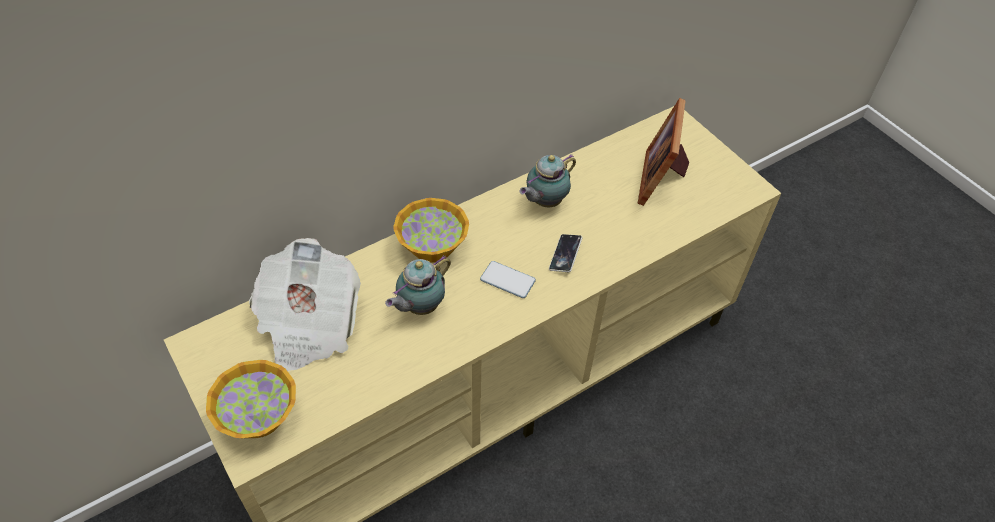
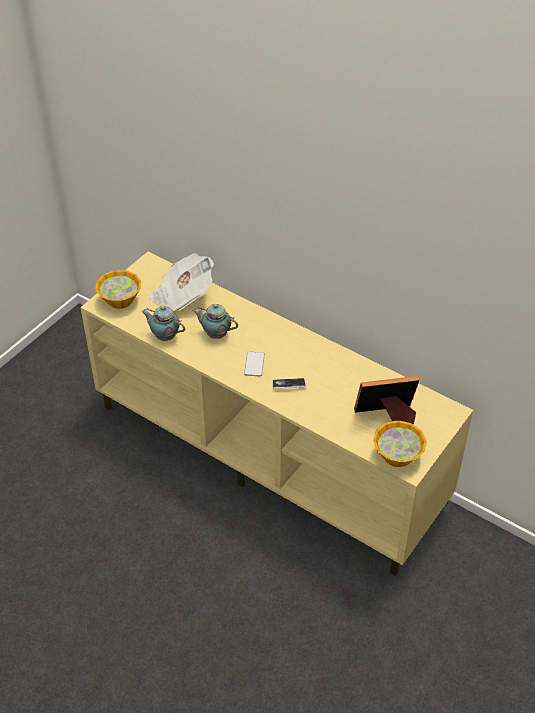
camera: 70 degrees right, 5 degrees down
(432, 247) = (261, 325): bowl -> bowl (397, 455)
(545, 202) = (327, 364): teapot -> teapot (164, 336)

